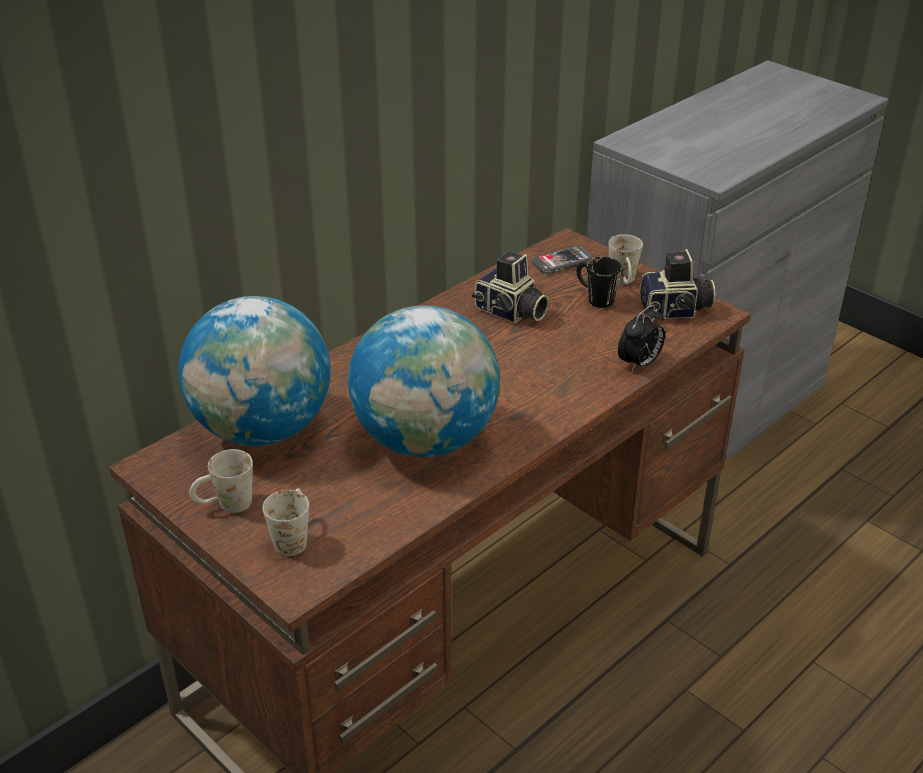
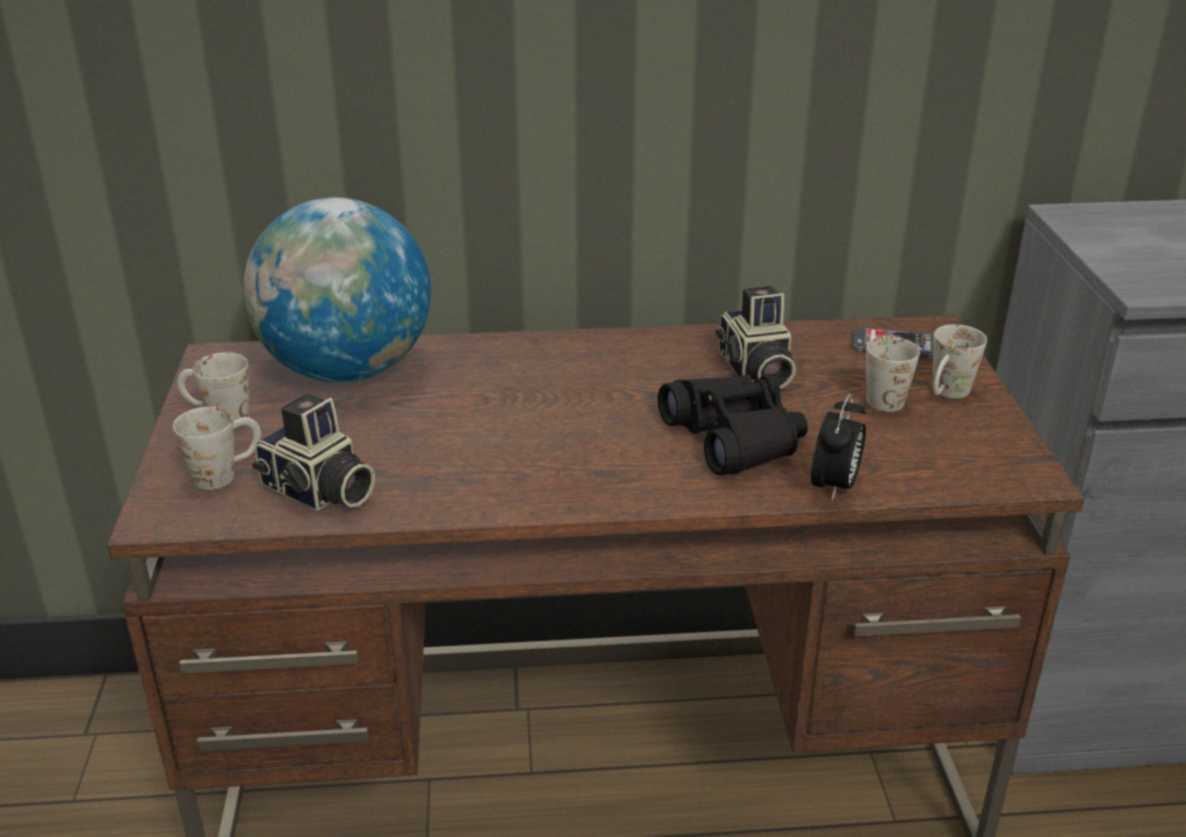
camera: 40 degrees right, 5 degrees down
(425, 440) = (476, 450): globe -> none
(555, 360) = (734, 438): none -> black binoculars
(594, 297) = (881, 396): black mug -> white mug
(639, 364) = (834, 487): alarm clock -> alarm clock turned 60 degrees counterclockwise
(675, 311) = (972, 451): camera -> camera (318, 492)

